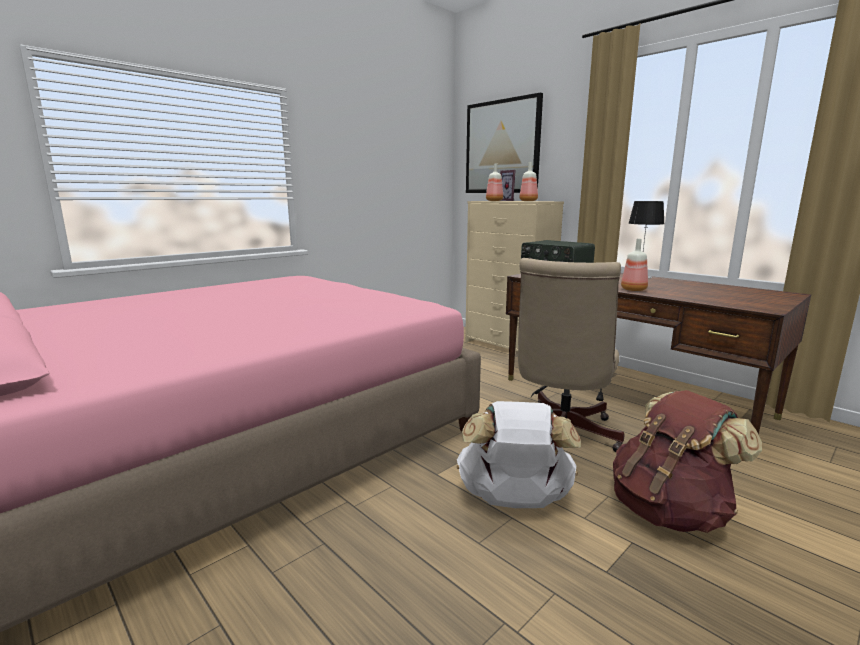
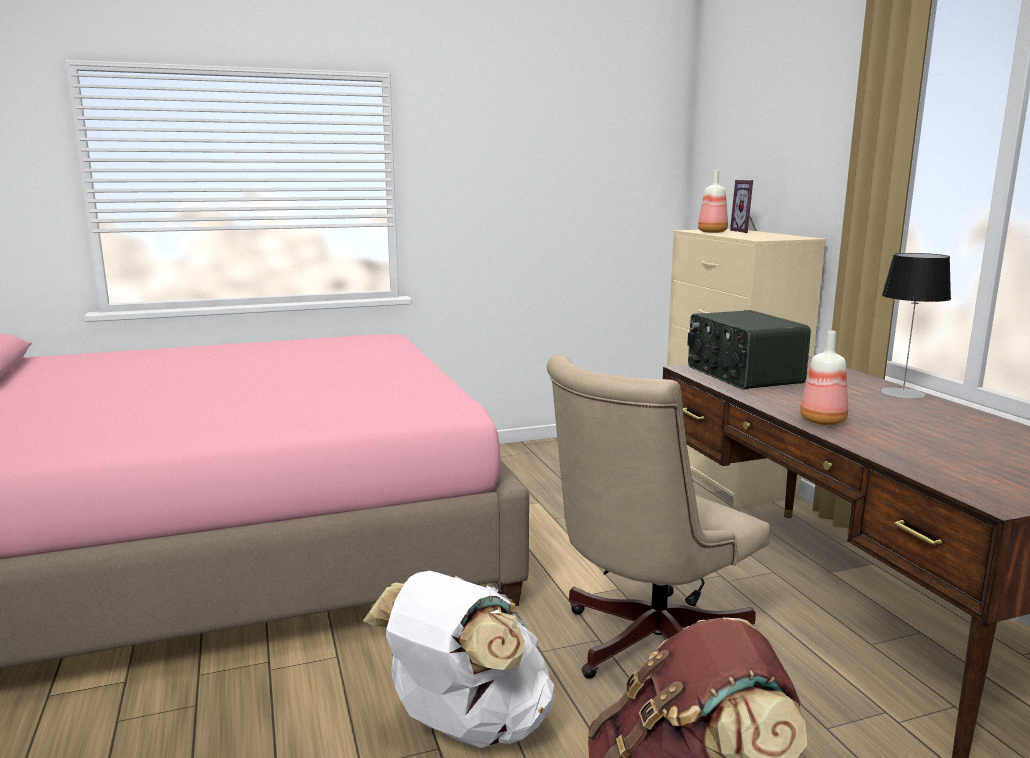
camera: 25 degrees right, 0 degrees up
(502, 147) = (750, 139): picture -> none
(529, 201) = (759, 236): bottle -> none

